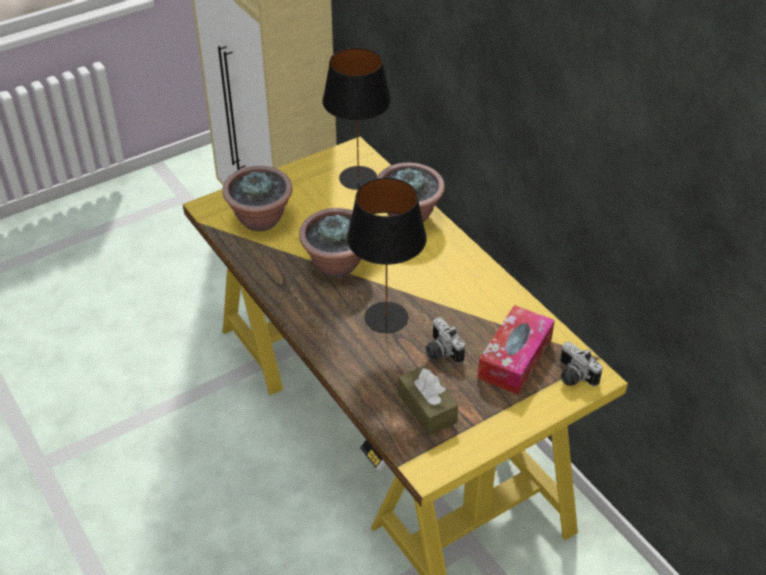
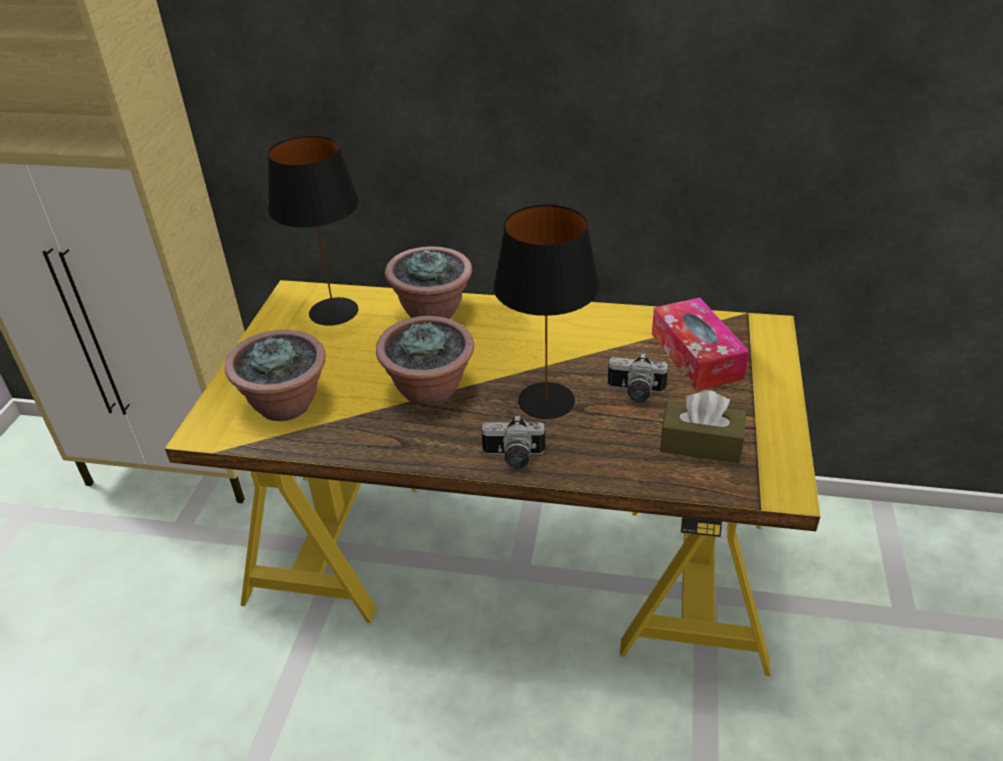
camera: 45 degrees left, 5 degrees down
(573, 376) = (755, 338): camera -> camera (513, 458)

